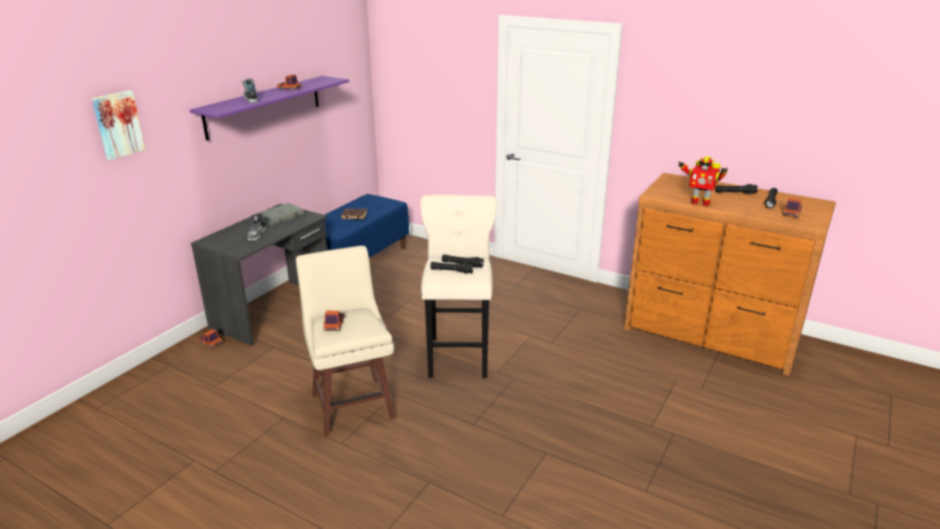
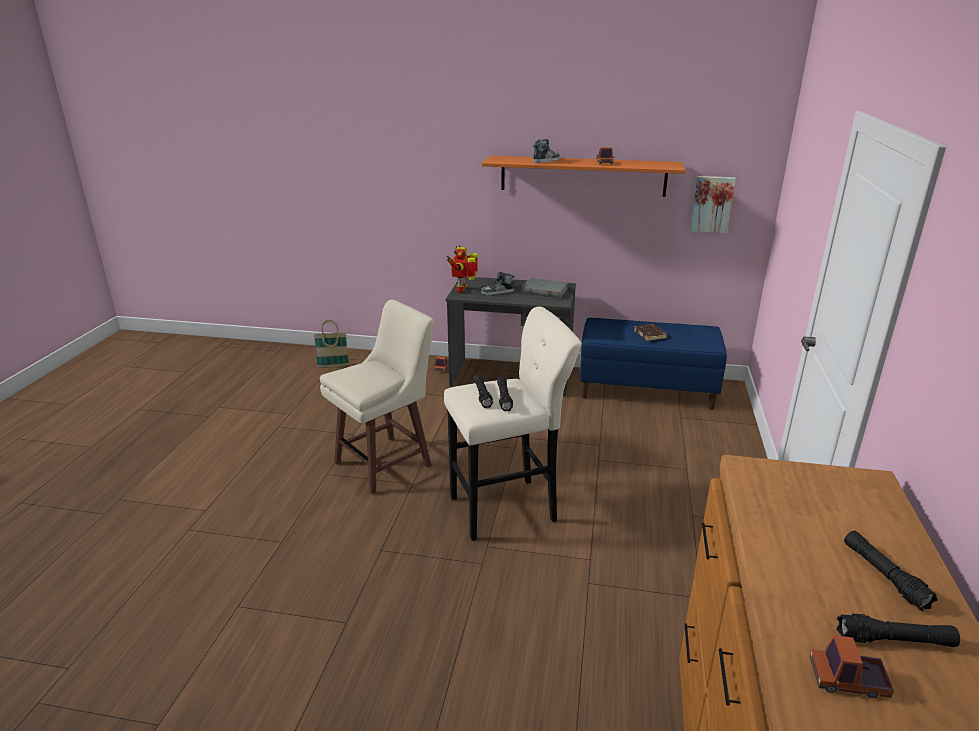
camera: 70 degrees right, 0 degrees up
(114, 414) = (333, 366): none -> basket
(118, 124) = (417, 150): picture -> picture (712, 204)
(264, 106) = (582, 176): purple shelf -> orange shelf
(334, 325) = (360, 370): toy truck -> none
(699, 202) = (761, 525): toy robot -> toy robot (462, 289)

